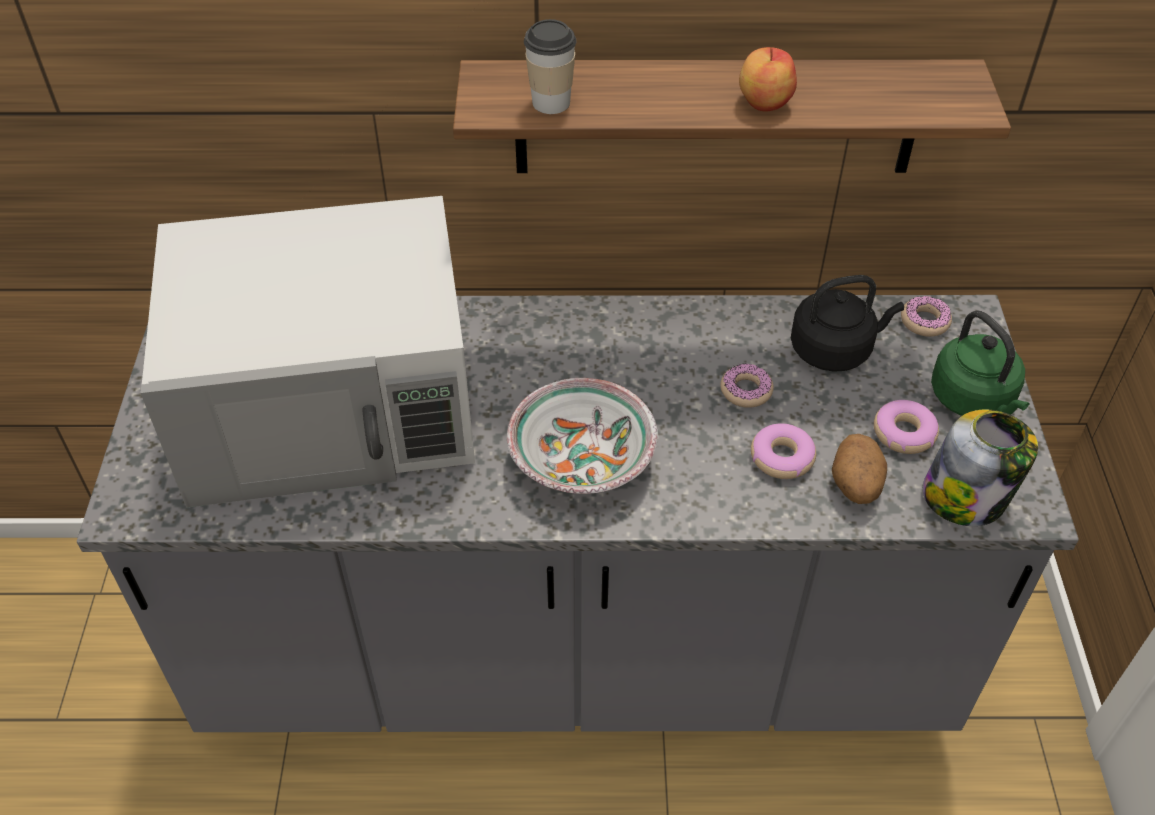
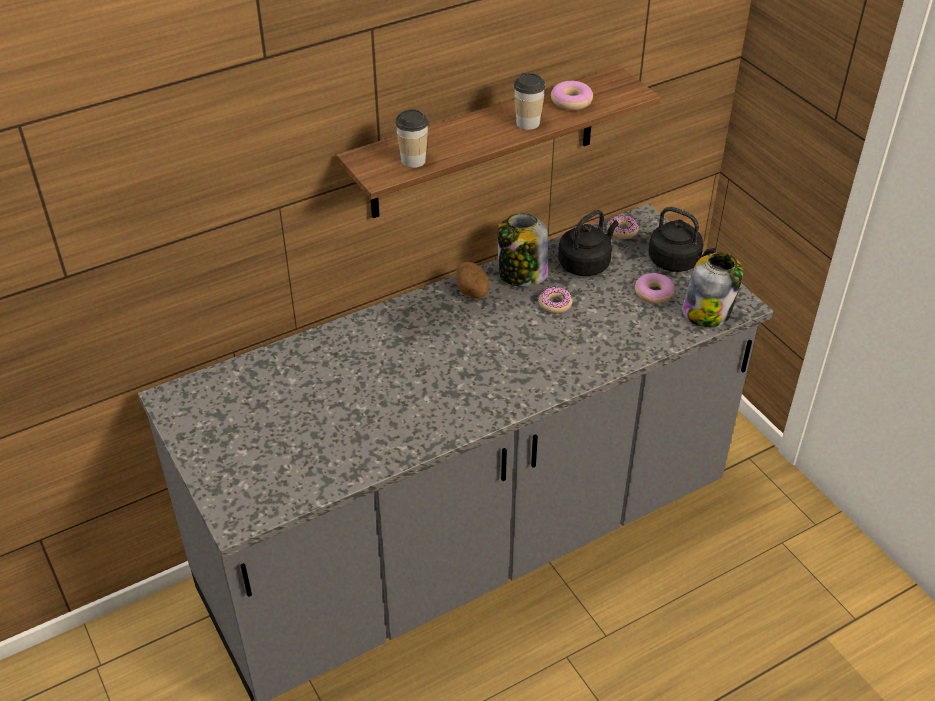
camera: 30 degrees left, 5 degrees down
(332, 402) = (316, 406): white microwave -> none
(580, 460) = (493, 377): bowl -> none
(731, 330) = (521, 275): none -> jar
(763, 102) = (528, 123): apple -> cup
(782, 457) = (601, 330): donut -> donut (571, 101)
(855, 486) = (649, 329): potato -> potato (472, 292)
(974, 400) = (676, 262): green kettle -> black kettle

